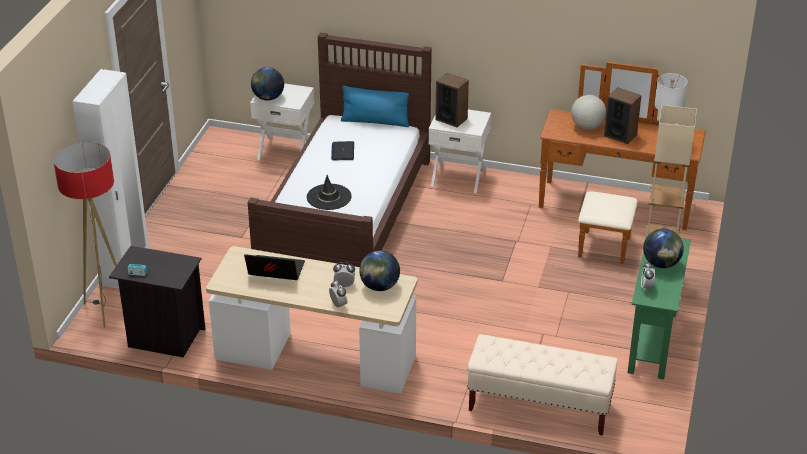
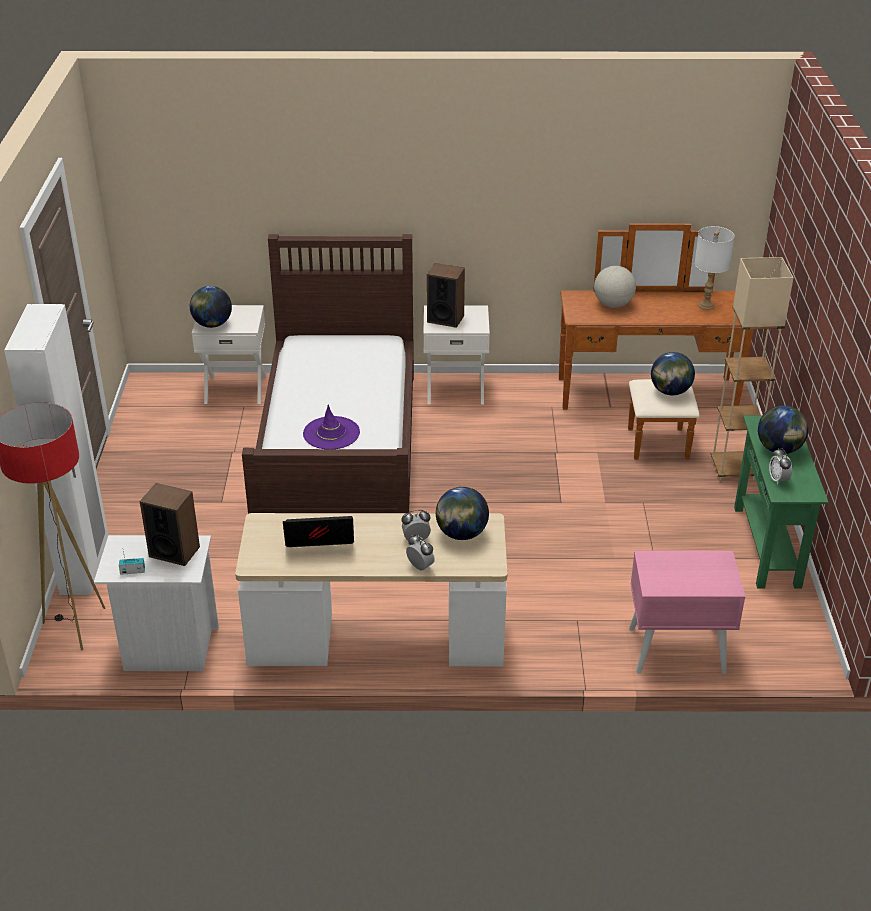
camera: 15 degrees left, 0 degrees up
(163, 338) = (167, 649): black nightstand -> white nightstand
(329, 197) = (331, 433): black hat -> purple hat
(343, 151) = (325, 376): laptop -> none
(375, 121) = (348, 336): blue pillow -> none
(539, 406) = (676, 650): beige bench -> pink nightstand
(613, 205) = (670, 392): none -> globe
(620, 135) = (655, 309): speaker -> speaker (174, 551)

